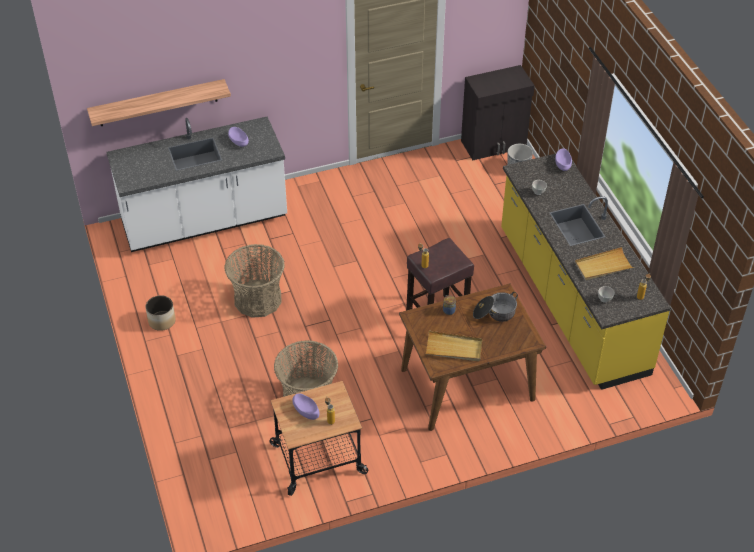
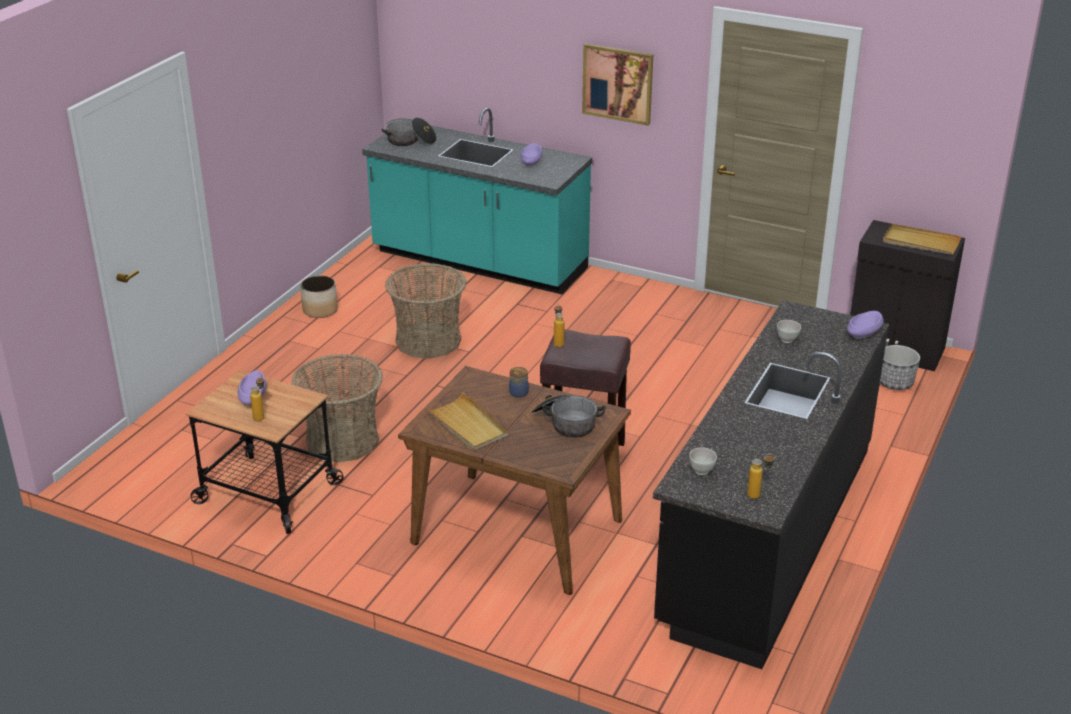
camera: 45 degrees right, 15 degrees down
(139, 168) = (410, 141): none -> cooking pot
(158, 103) = (468, 78): shelf -> none
(205, 221) = (479, 262): white counter -> turquoise counter
(280, 63) = (618, 83): none -> picture
(571, 301) = (766, 534): yellow counter -> black counter
(603, 266) = (755, 442): beige tray -> beige tray (920, 242)

